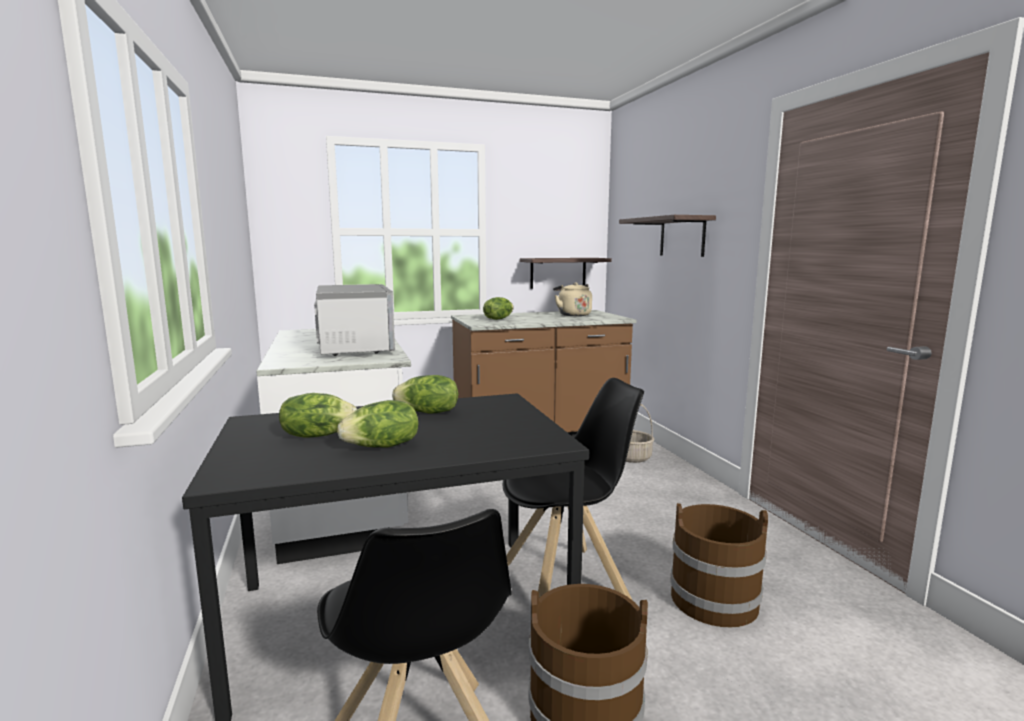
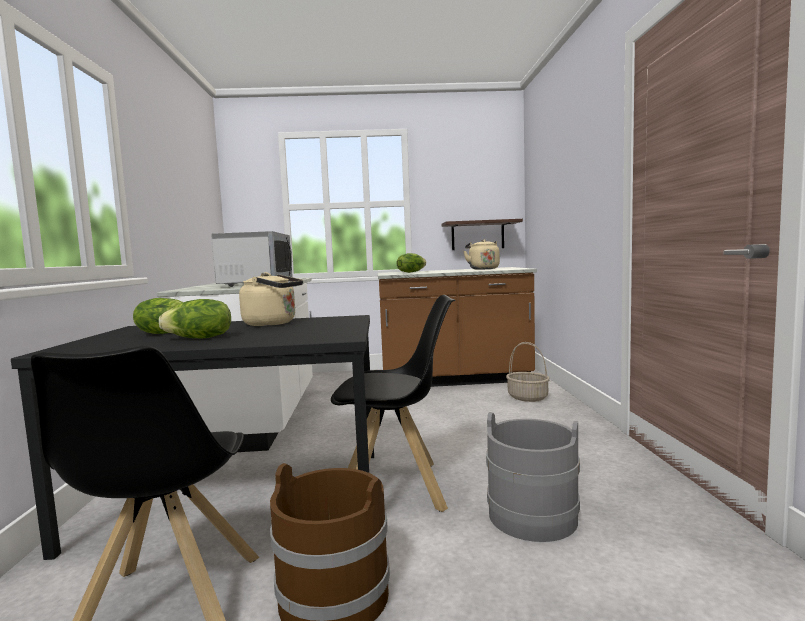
camera: 15 degrees right, 5 degrees down
(428, 412) = (273, 323): lettuce -> beige kettle
(682, 237) = (570, 186): shelf -> none
(714, 599) = (533, 516): brown bucket -> grey bucket

